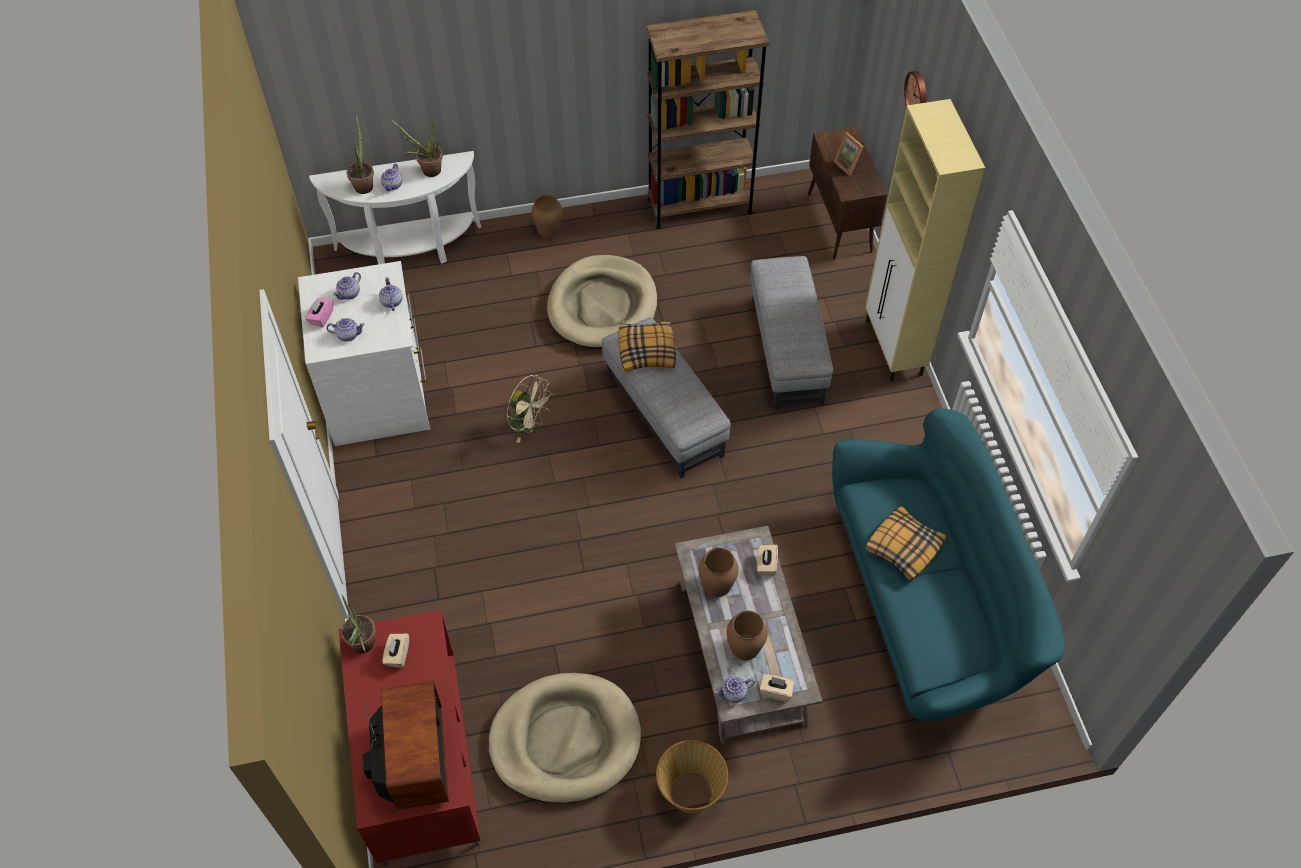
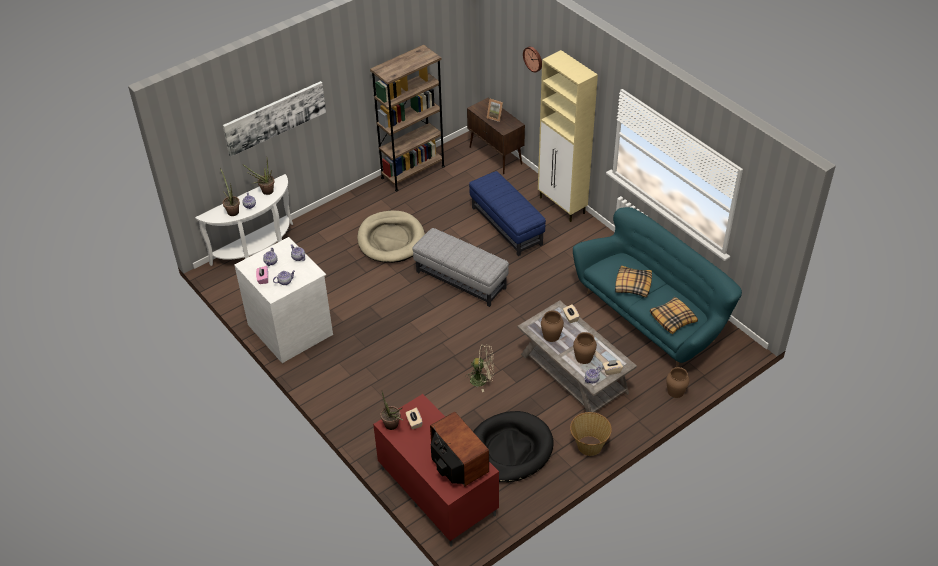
camera: 25 degrees left, 10 degrees down
(461, 61) = (275, 117): none -> picture
(528, 424) = (388, 312): beige fan -> beige fan (482, 380)
(548, 229) = (333, 212): brown vase -> brown vase (675, 391)
(565, 740) = (509, 450): beige dog bed -> black dog bed
(647, 351) = (442, 243): pillow -> pillow (673, 319)
(787, 350) = (506, 226): grey ottoman -> blue ottoman

